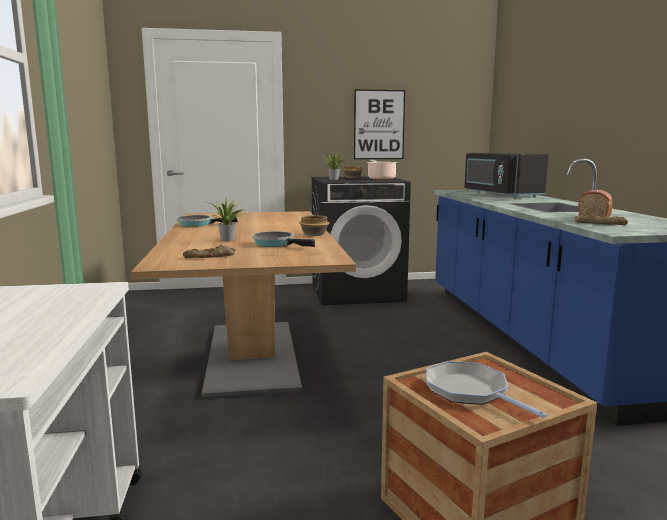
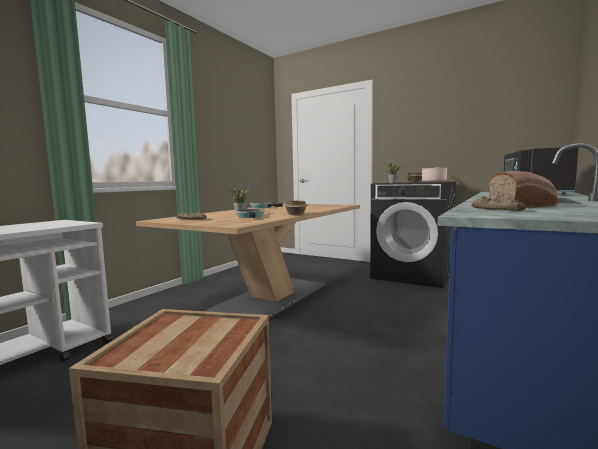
camera: 40 degrees right, 5 degrees down
(379, 125) = (448, 139): picture -> none
(470, 391) = (177, 336): frying pan -> none

